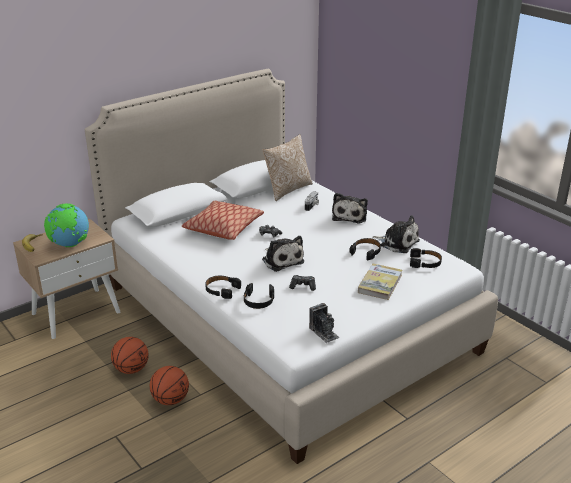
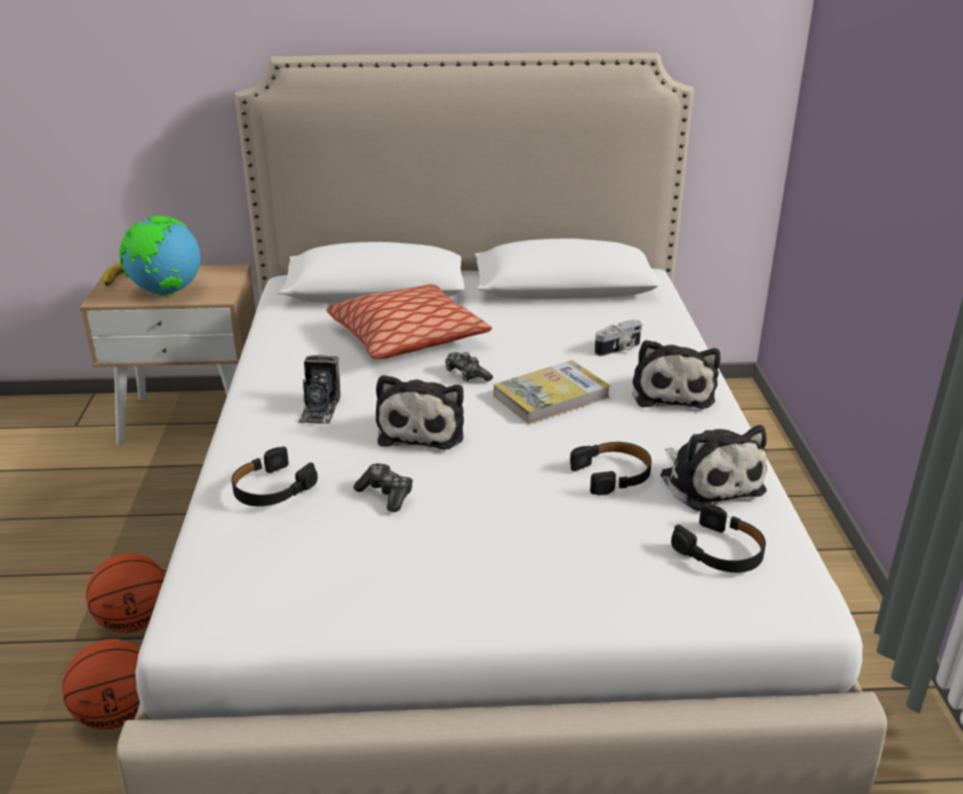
camera: 35 degrees right, 0 degrees up
(131, 369) = (149, 539): basketball -> basketball (117, 713)
(222, 290) = (246, 443): black headphones -> none
(287, 189) = (610, 308): pillow -> none
(324, 332) = (292, 613): camera -> camera (320, 409)
(350, 216) = (672, 391): plush toy -> plush toy turned 45 degrees counterclockwise
(380, 283) = (553, 556): book -> book (551, 396)

